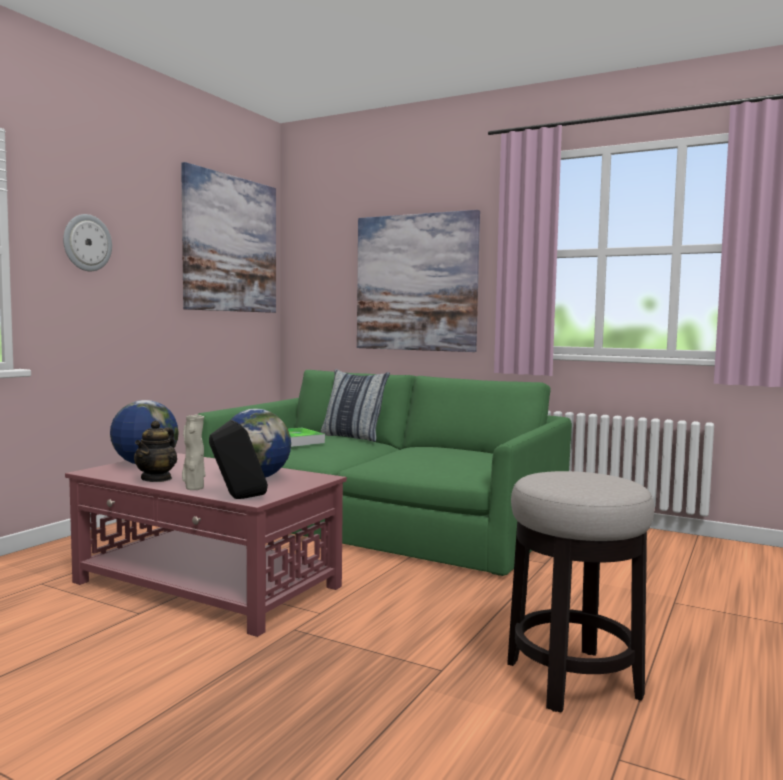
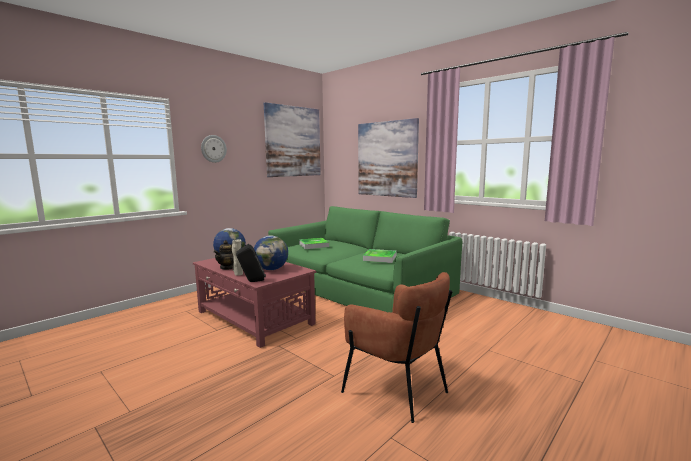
camera: 15 degrees right, 5 degrees up
(353, 437) = (347, 243): pillow -> none
(440, 457) = (380, 258): none -> tray
(573, 679) = (398, 389): stool -> brown armchair

